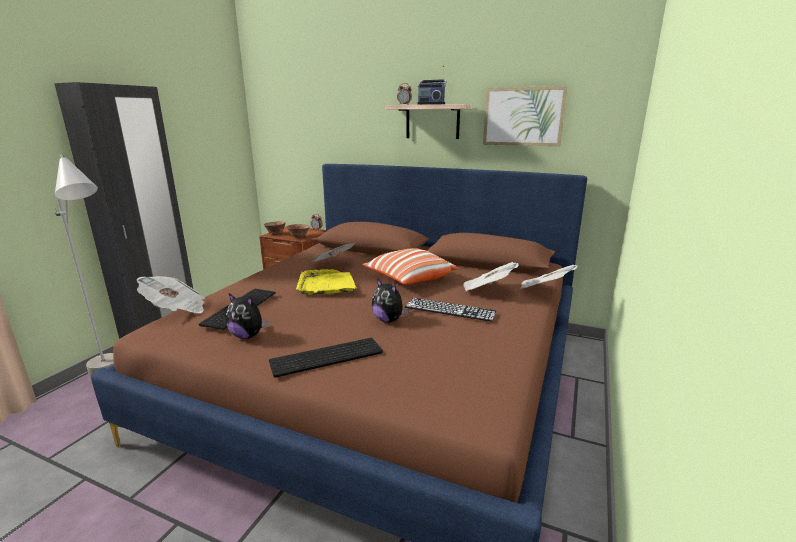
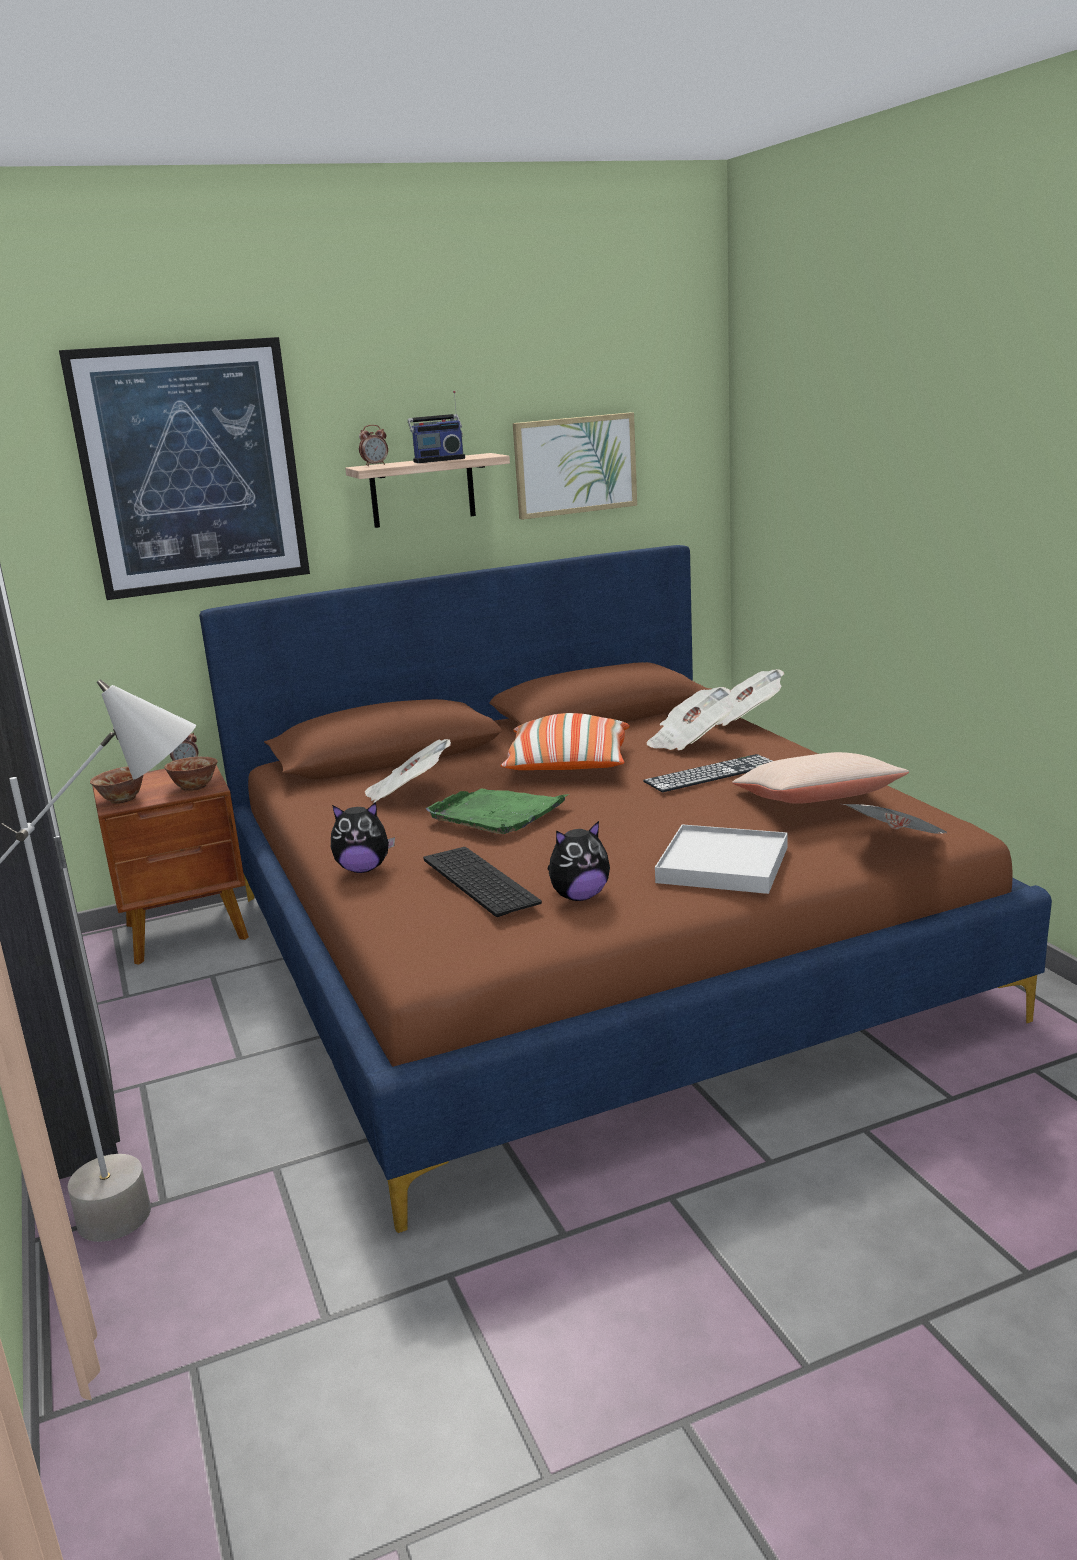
camera: 45 degrees left, 0 degrees up
(176, 309) = (385, 928): newspaper -> newspaper (897, 846)
(326, 285) = (497, 813): yellow tray -> green tray
(326, 358) = (723, 865): keyboard -> white tray
(332, 99) = (191, 468): none -> picture
(389, 320) = (674, 812): plush toy -> plush toy (363, 869)
(457, 353) = (816, 802): none -> beige pillow

